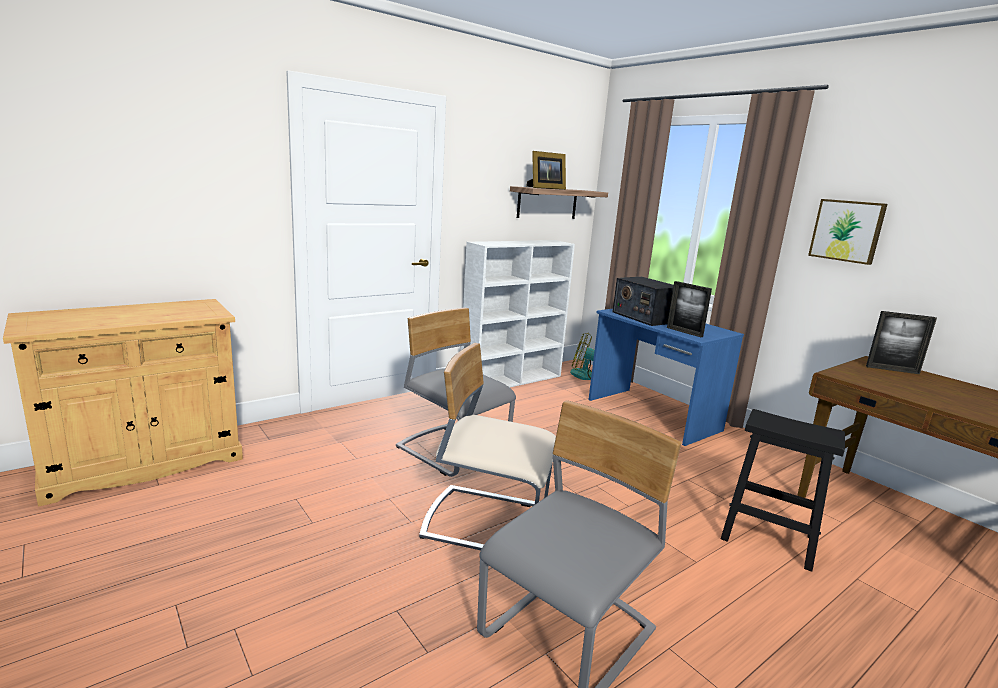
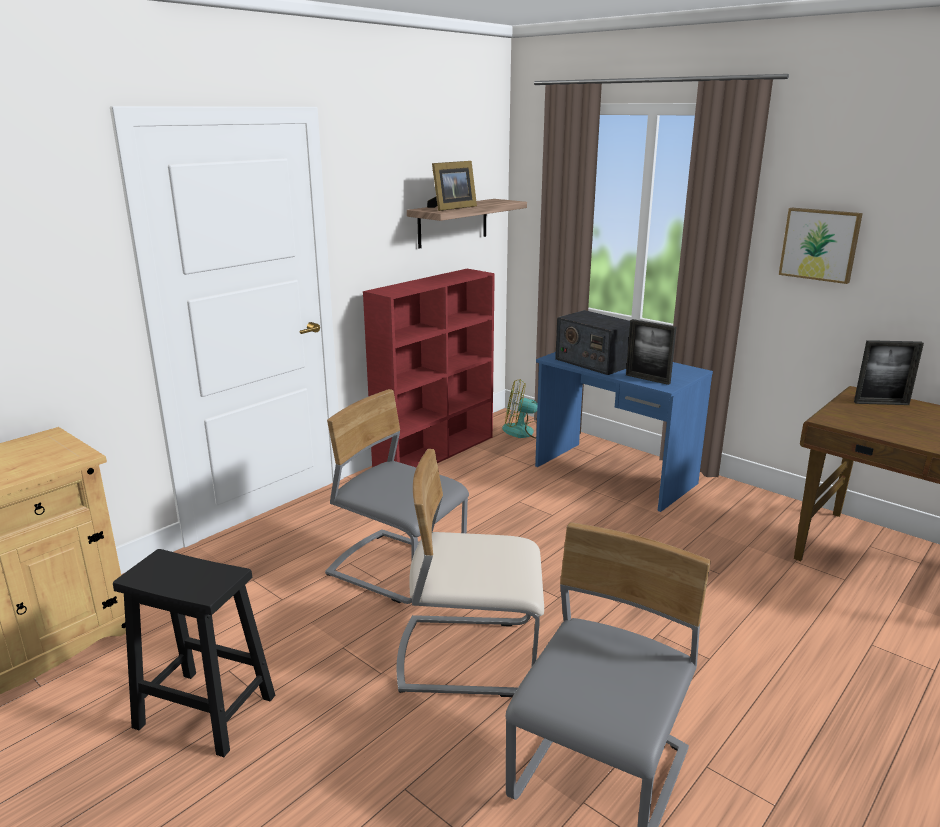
camera: 10 degrees left, 5 degrees up
(512, 380) = (436, 452): white bookcase -> red bookcase
(766, 537) = (773, 613): black stool -> black stool (203, 711)

